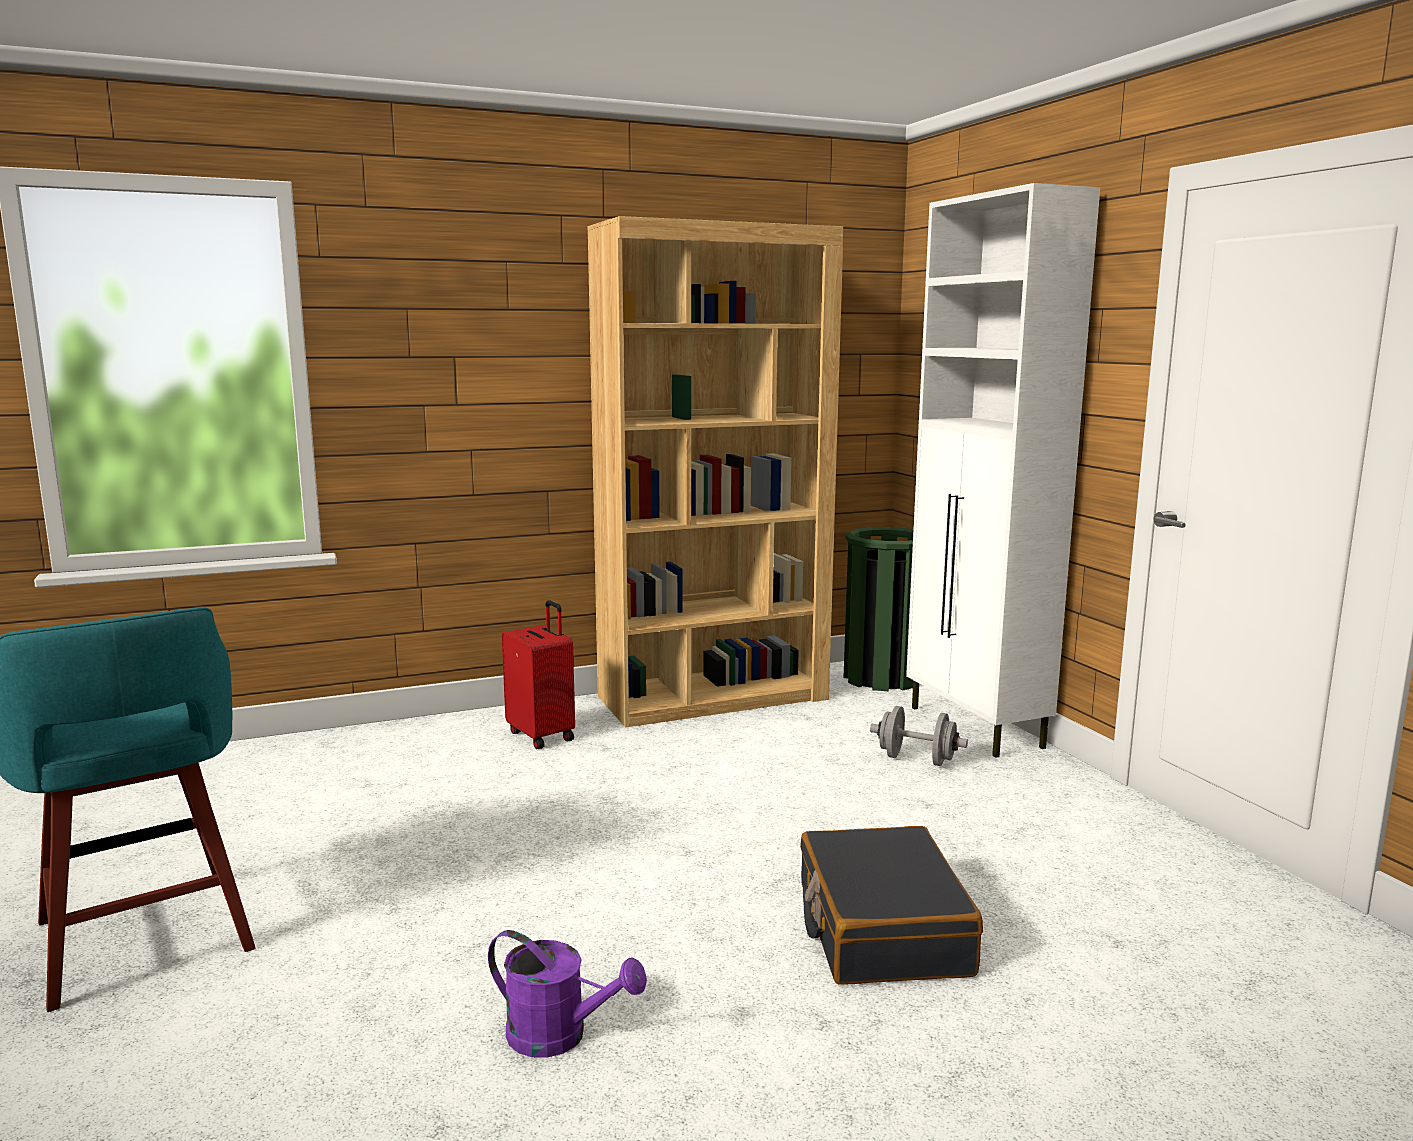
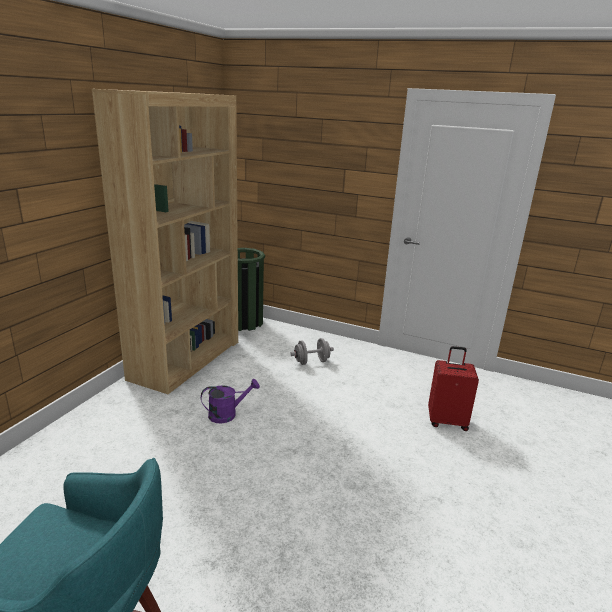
camera: 45 degrees left, 10 degrees up
(542, 735) = (130, 417): red suitcase -> red suitcase (447, 421)
(560, 1036) = (377, 571): purple watering can -> purple watering can (227, 414)
(881, 929) = (402, 448): black suitcase -> none
(976, 728) = (310, 337): white cabinet -> none

